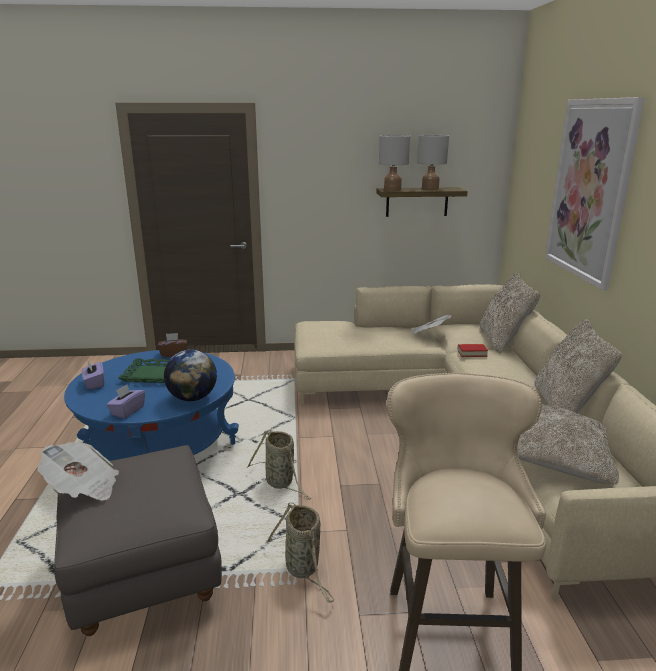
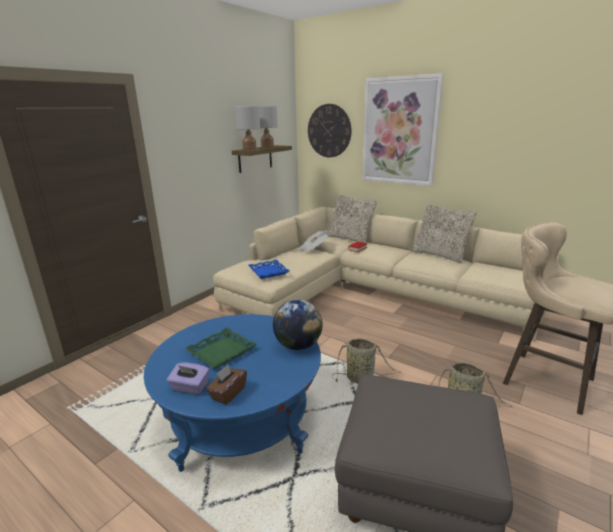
camera: 50 degrees left, 0 degrees up
(83, 487) = (409, 442): newspaper -> none
(127, 411) = (279, 383): purple tissue box -> none
(173, 354) = (196, 330): brown tissue box -> brown tissue box (228, 393)
(327, 337) = (268, 272): none -> blue tray
(533, 175) = (329, 131): none -> wall clock
(555, 455) = (486, 274): beige pillow -> none

